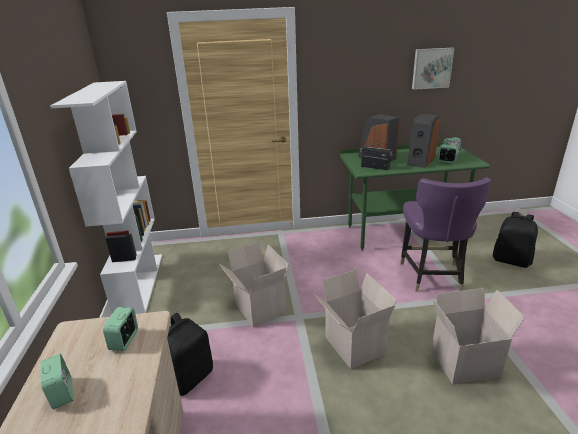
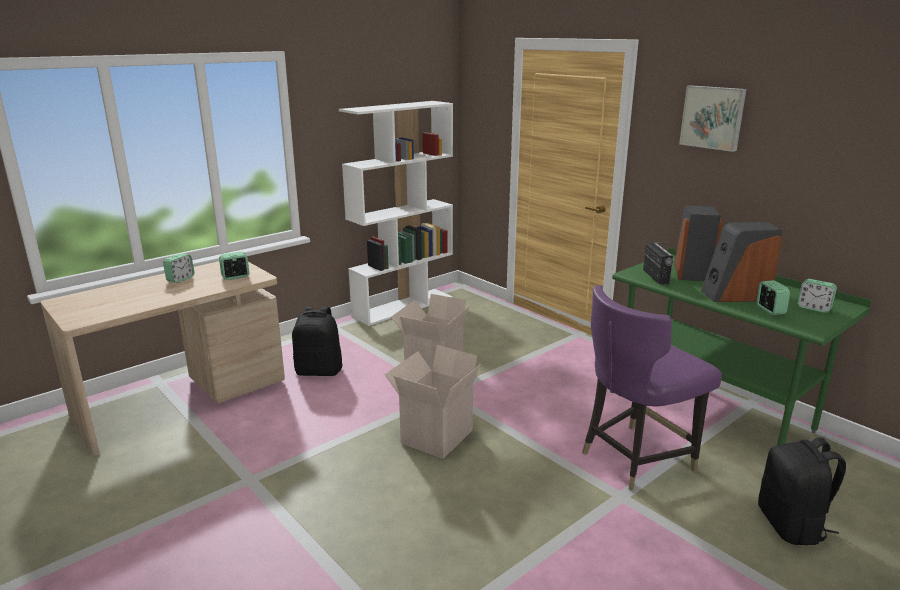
camera: 55 degrees right, 5 degrees down
(431, 68) = (831, 155): picture -> picture (713, 117)
(465, 365) = (480, 517): cardboard box -> none

